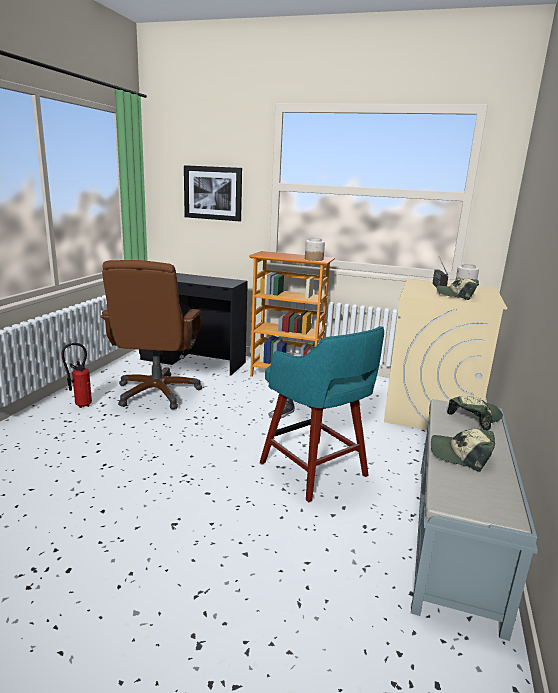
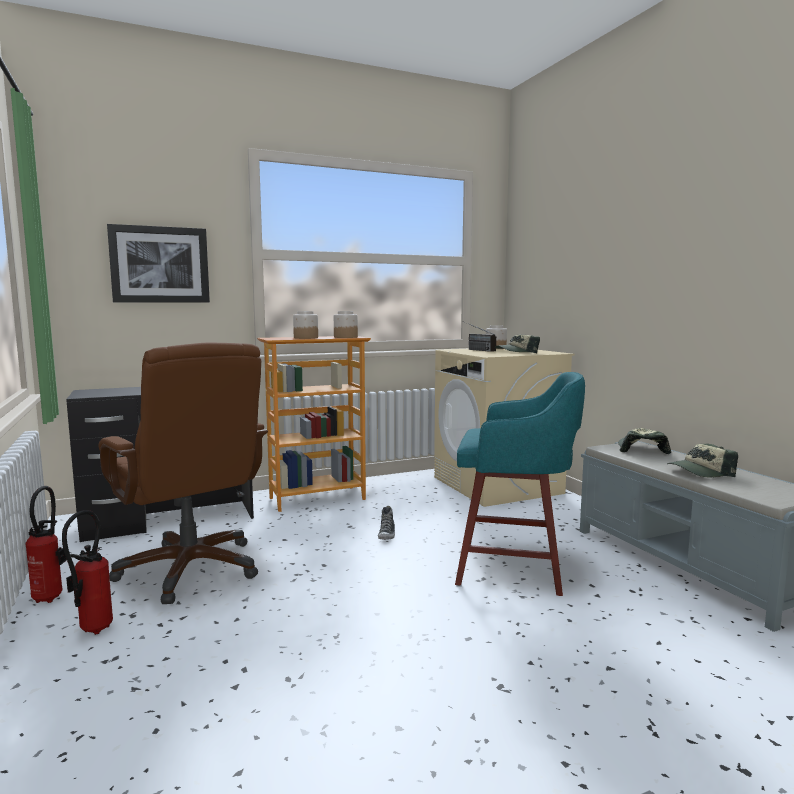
camera: 40 degrees left, 10 degrees down
(92, 383) = (52, 596): none -> fire extinguisher
(284, 256) = (305, 338): none -> jar

